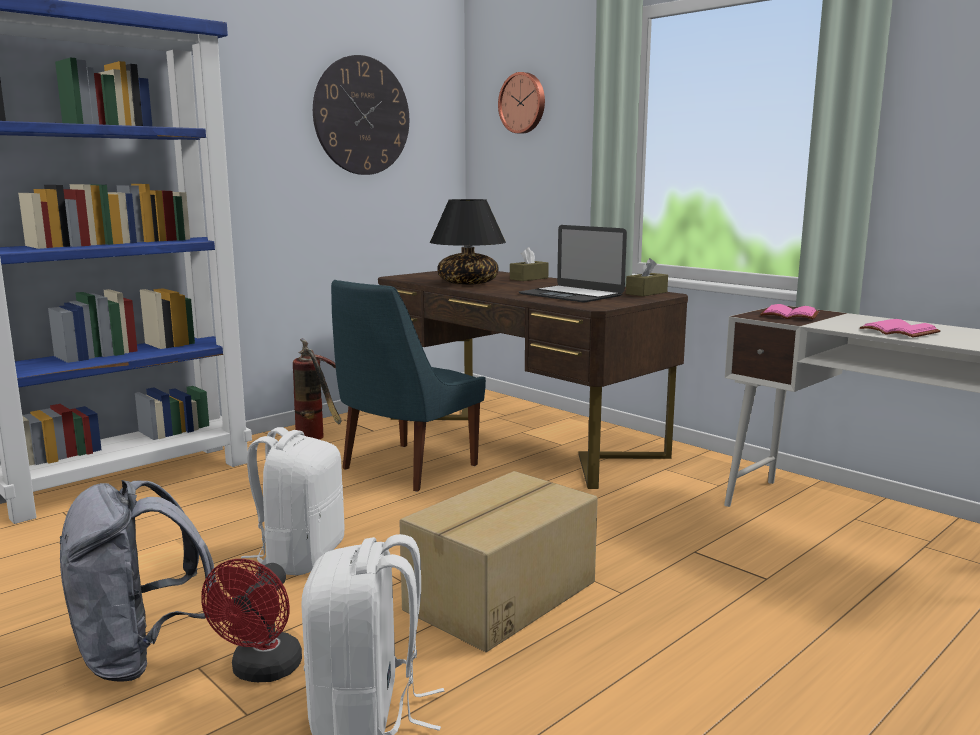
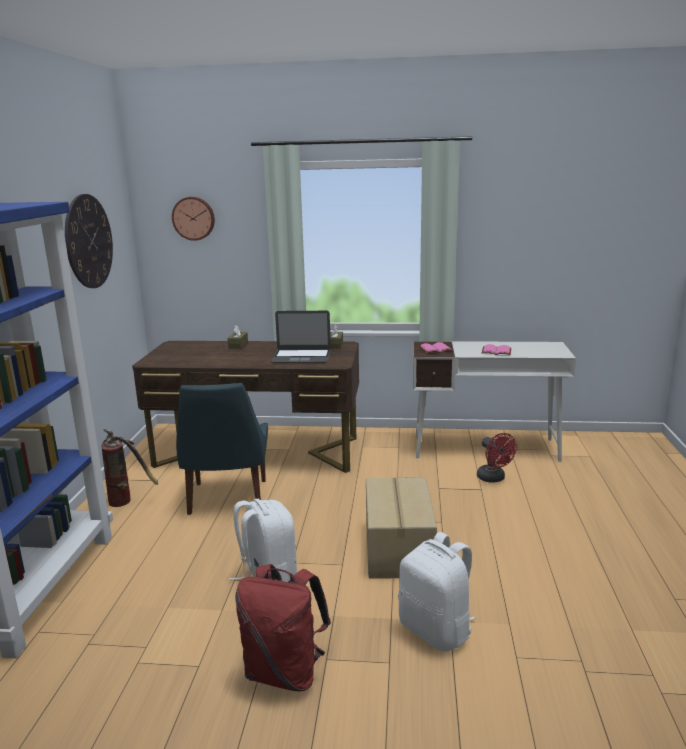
camera: 40 degrees left, 5 degrees up
(141, 655) = (285, 672): grey backpack -> red backpack
(262, 671) = (360, 642): red fan -> red fan (494, 479)
(467, 283) = (214, 359): black table lamp -> none

